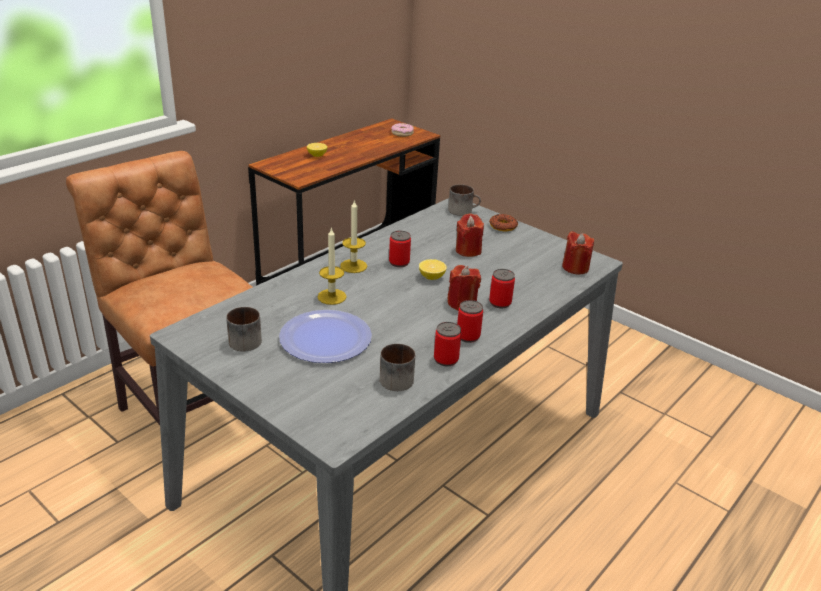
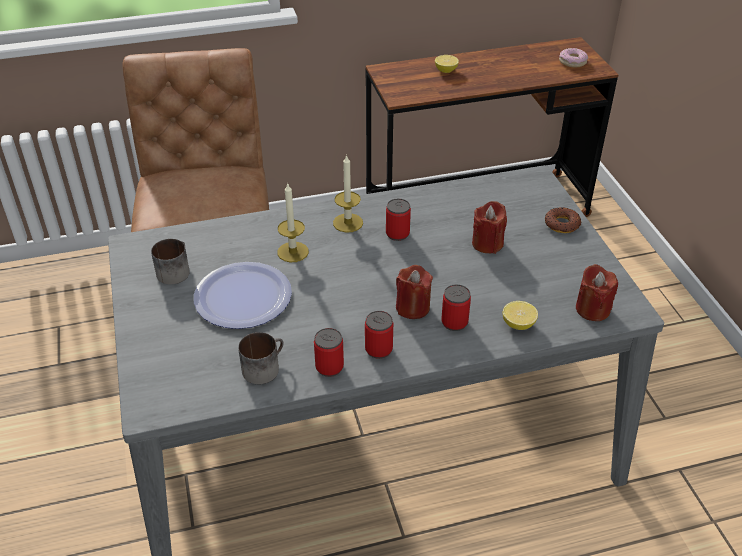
camera: 35 degrees right, 10 degrees up
(431, 277) = (413, 264): lemon -> lemon (518, 324)
(463, 210) = (536, 188): mug -> none

